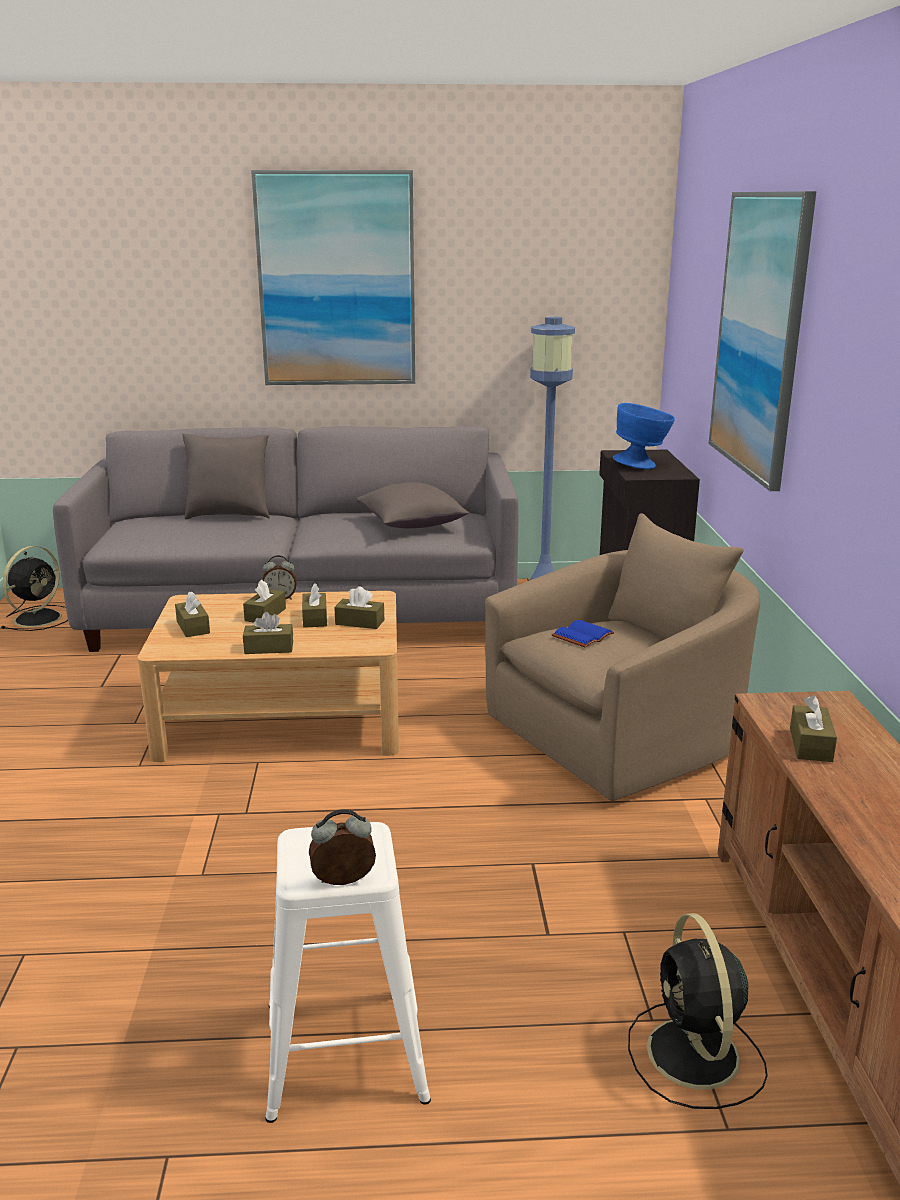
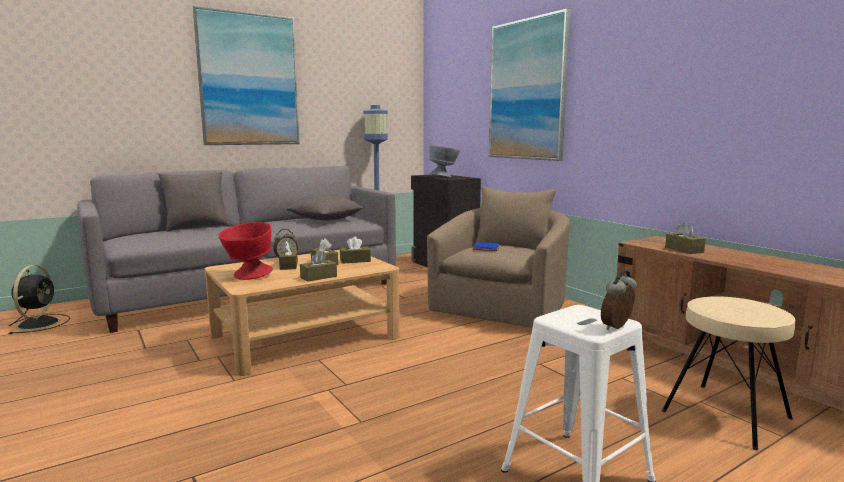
camera: 30 degrees left, 10 degrees down
(193, 627) = (248, 276): brown tissue box -> red bowl
(642, 465) = (444, 177): blue bowl -> grey bowl
(694, 1057) = (727, 414): black fan -> beige stool

